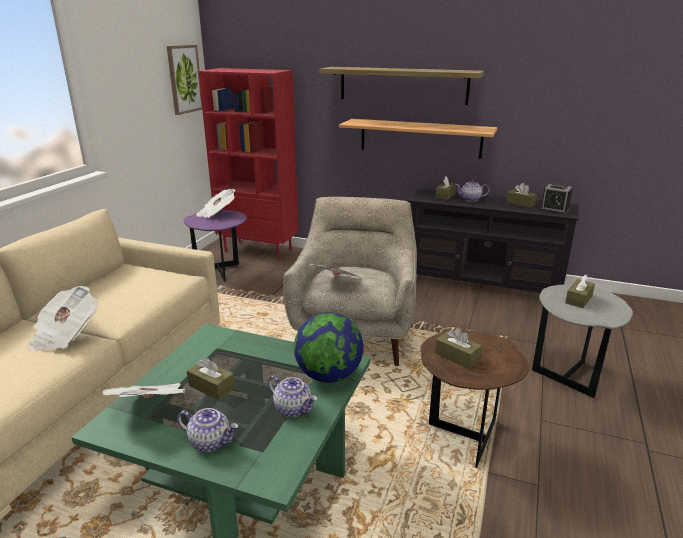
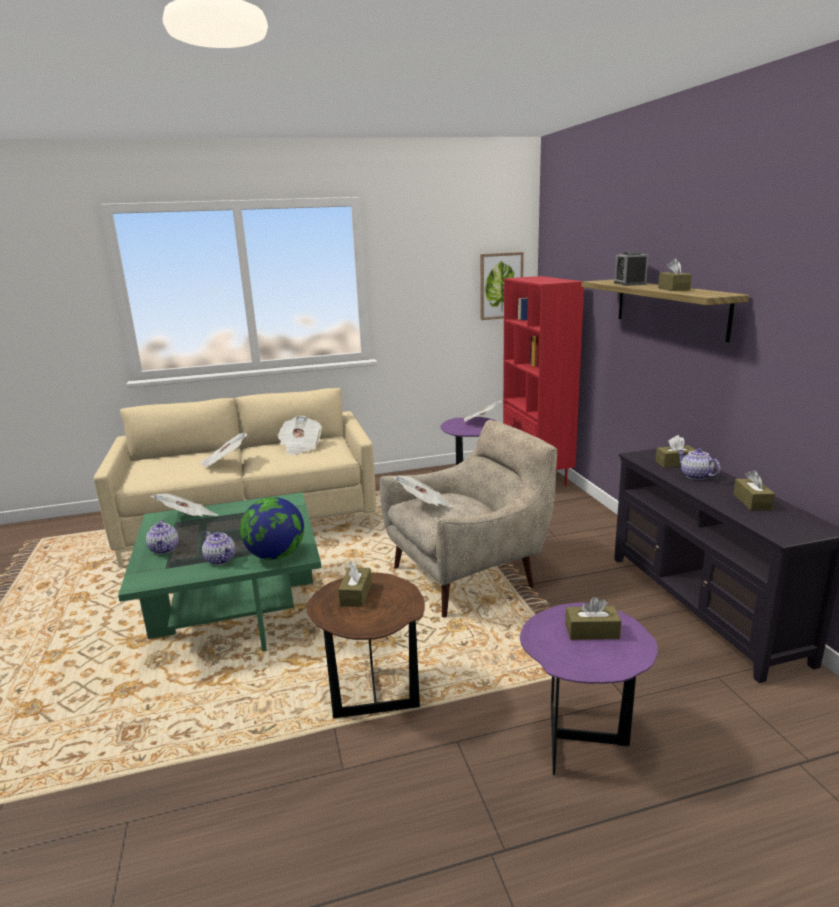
camera: 55 degrees right, 5 degrees down
(118, 286) = (300, 447): none -> newspaper
(211, 387) = (224, 526): brown tissue box -> brown tissue box (673, 289)
(293, 409) = (221, 559): teapot -> teapot turned 45 degrees counterclockwise
(420, 138) = (680, 380): shelf -> none
(554, 210) = (778, 525): alarm clock -> alarm clock (629, 284)
(569, 375) = (581, 740): grey side table -> purple side table

